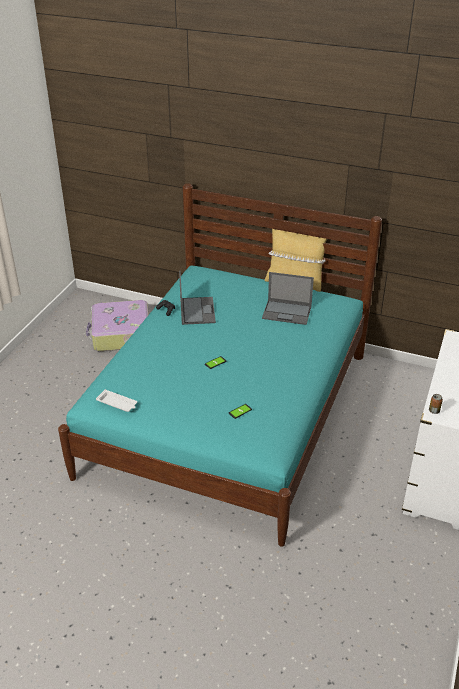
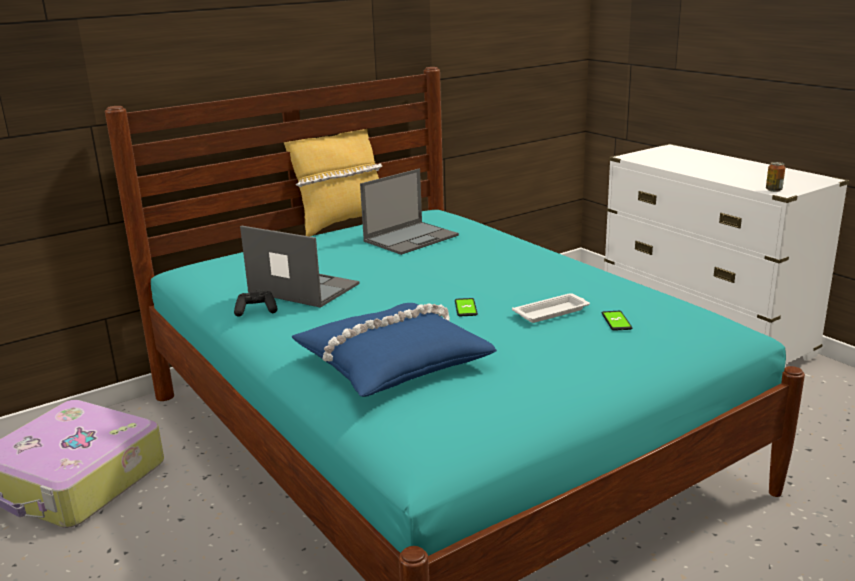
camera: 55 degrees left, 15 degrees down
(117, 403) = (472, 422): white tray -> white tray (552, 312)
(148, 365) = (391, 362): none -> blue pillow

